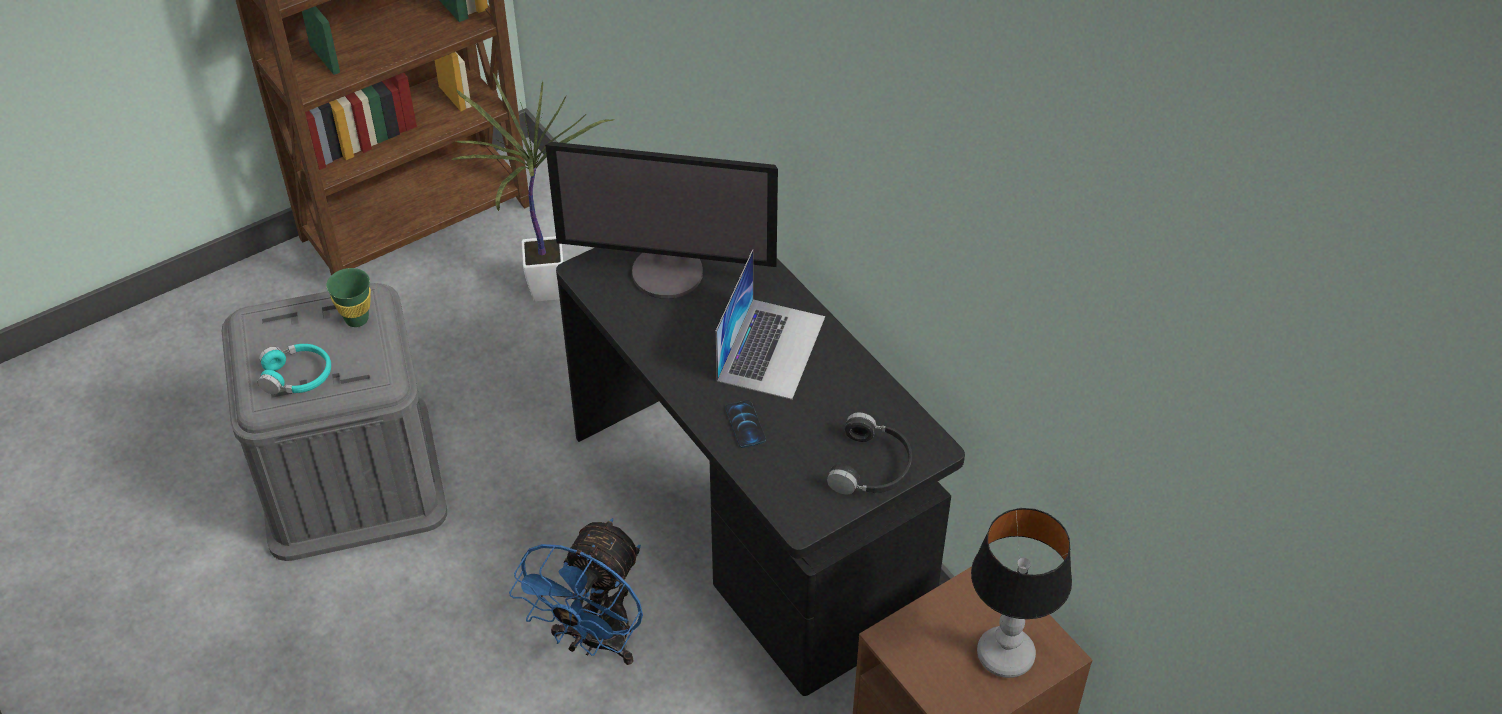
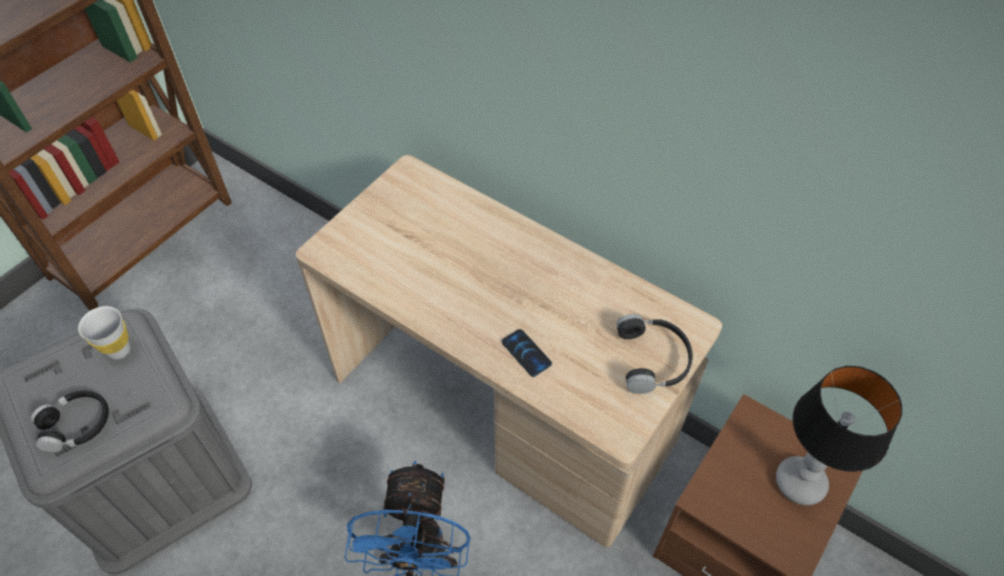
camera: 20 degrees left, 5 degrees up
(297, 376) = (76, 425): turquoise headphones -> black headphones
(357, 319) = (119, 350): green cup -> white cup
(543, 297) = (267, 272): potted plant -> none
(669, 271) = (397, 230): monitor -> none
(752, 521) = (502, 407): black desk -> beige desk
(771, 348) = (516, 275): laptop -> none

